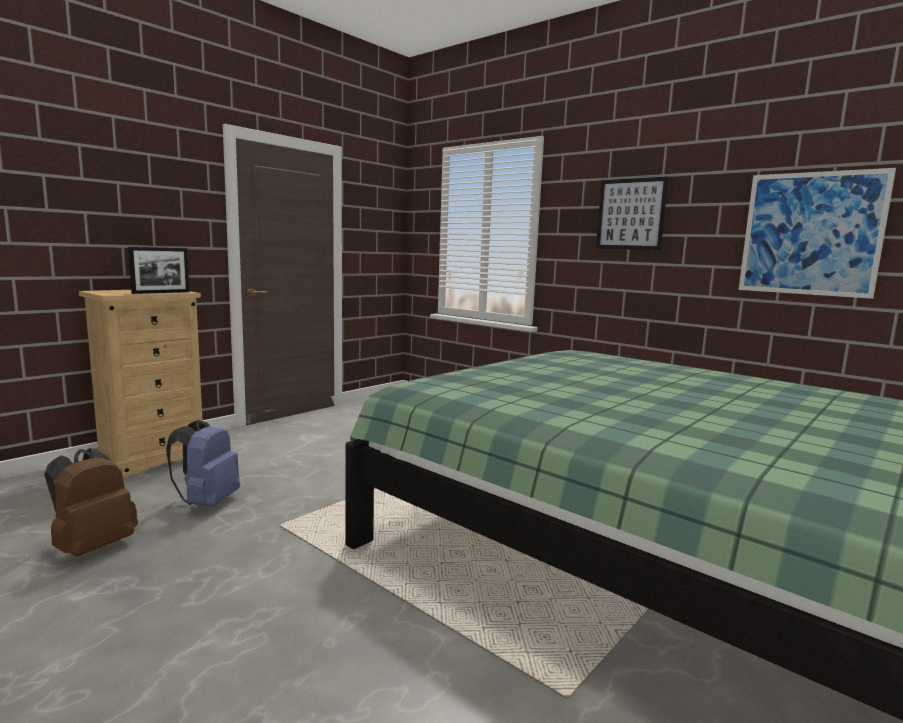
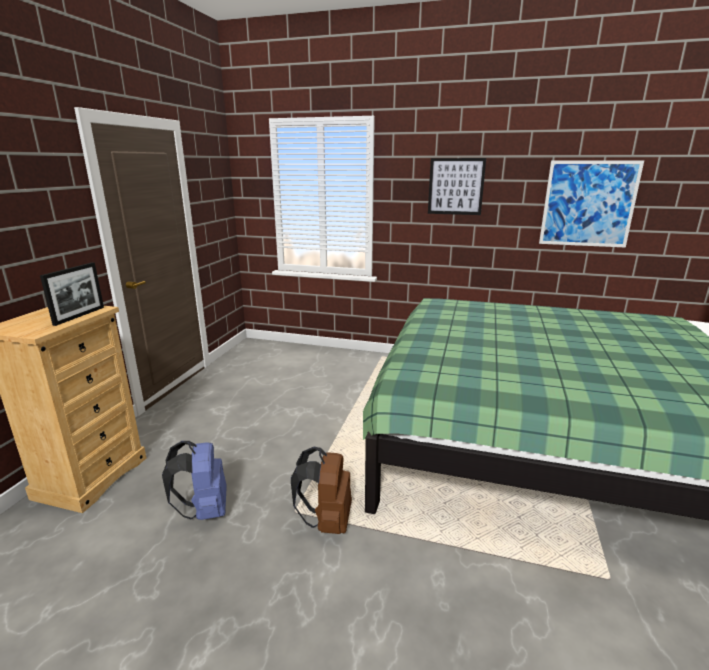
camera: 25 degrees left, 10 degrees up
(93, 546) = (149, 602): brown backpack -> brown backpack (327, 521)

